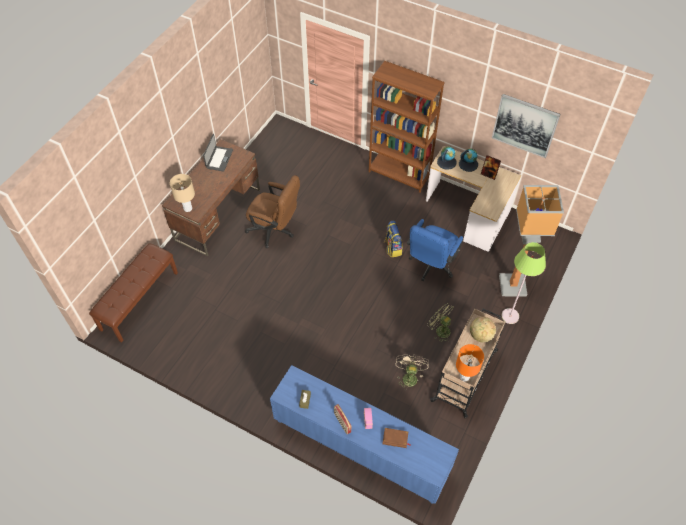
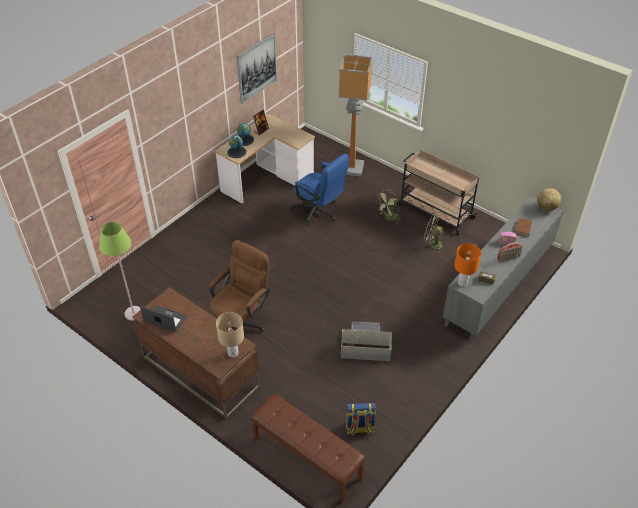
camera: 80 degrees left, 10 degrees down
(259, 328) = (364, 346): none -> grey storage box
(360, 447) = (499, 286): blue cabinet -> grey cabinet
(392, 248) = (291, 234): backpack -> backpack (359, 428)
(399, 174) = (200, 215): brown bookcase -> none
(464, 377) = (465, 183): orange table lamp -> orange table lamp (462, 283)
(480, 335) = (428, 168): globe -> globe (546, 208)
(510, 316) = (382, 175): green floor lamp -> green floor lamp (134, 313)

